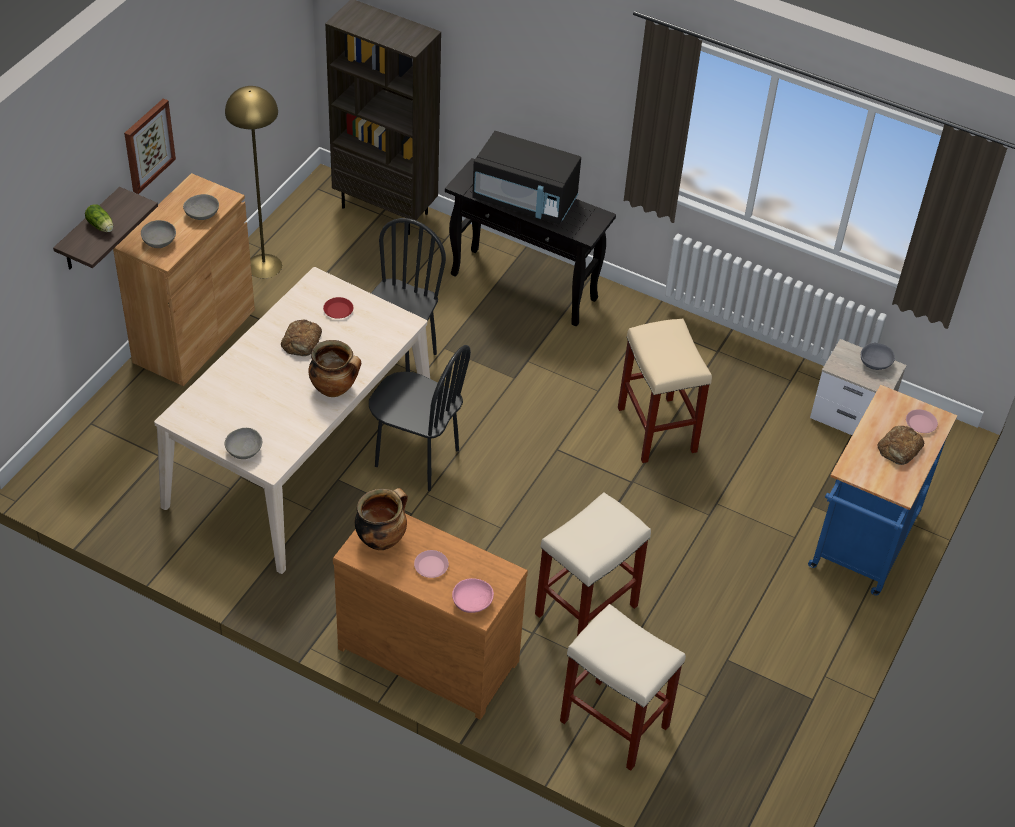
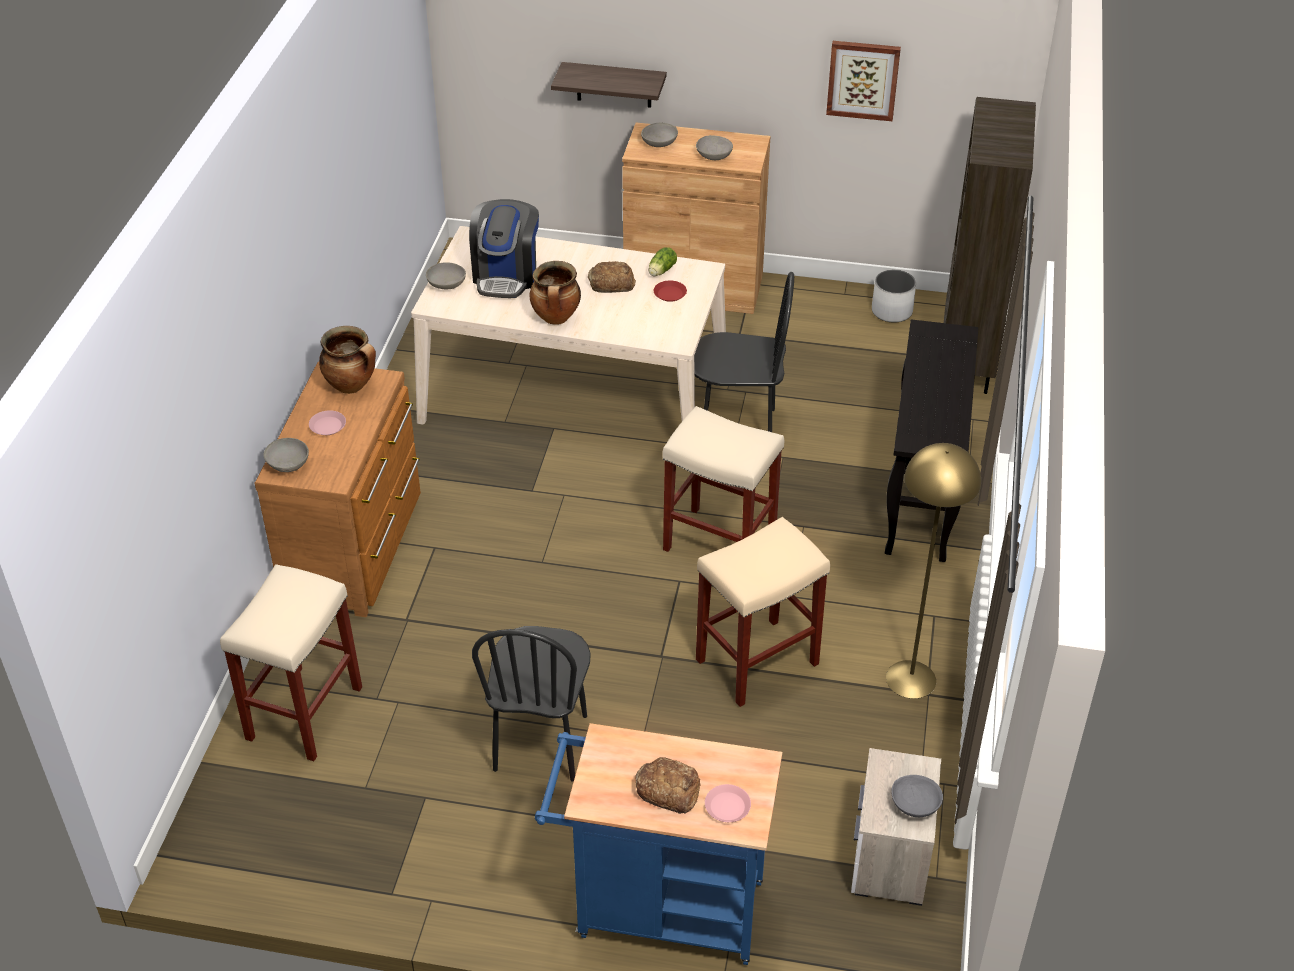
camera: 75 degrees right, 5 degrees down
(101, 227) = (604, 77): lettuce -> lettuce (661, 271)
(148, 145) = (718, 60): picture -> picture (863, 79)
(253, 407) = (506, 275): none -> coffee machine
(264, 265) = (820, 303): yellow floor lamp -> yellow floor lamp (911, 679)
(300, 228) = (892, 311): none -> white planter
(416, 458) = (609, 475): black chair -> black chair (541, 743)
(472, 602) = (288, 464): pink bowl -> grey bowl
(525, 200) = (936, 382): black microwave -> none
(586, 609) = (455, 656): beige stool -> beige stool (721, 543)

